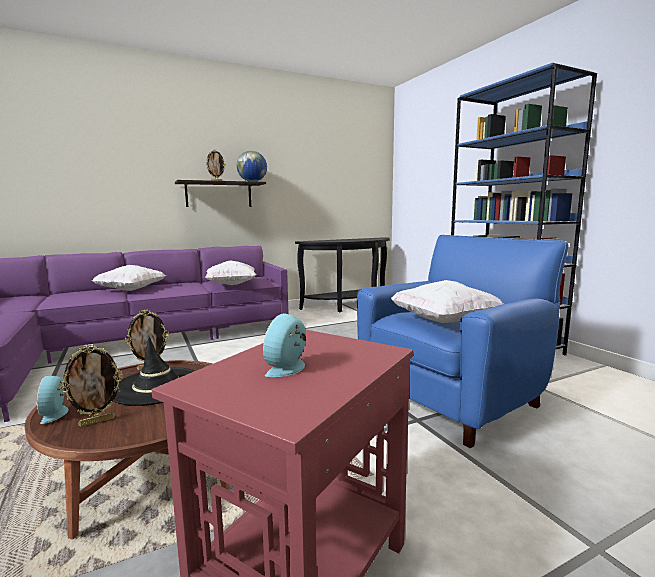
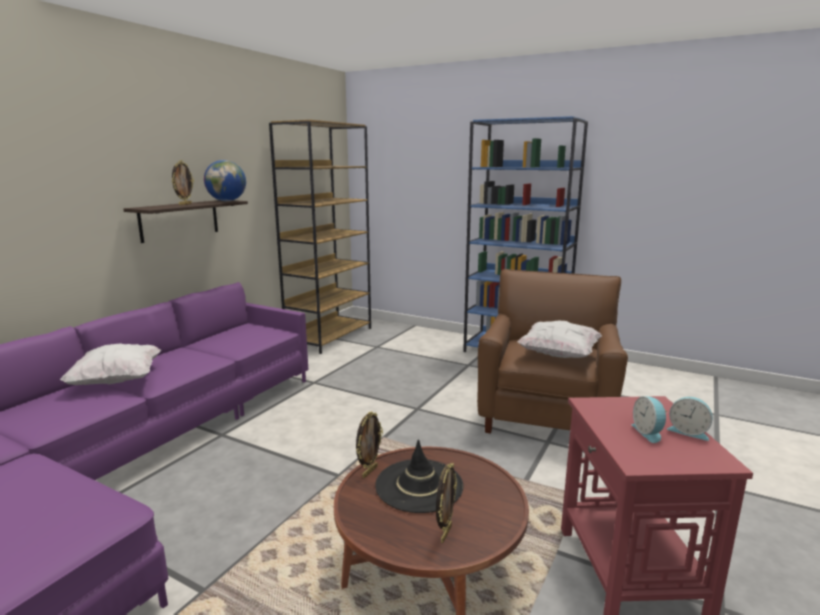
camera: 35 degrees left, 5 degrees up
(56, 413) = (397, 543): alarm clock -> alarm clock (688, 431)
(231, 285) = (245, 344): white pillow -> none
(350, 306) = (330, 336): black console table -> brown bookcase
(452, 399) = (546, 416): blue armchair -> brown armchair

